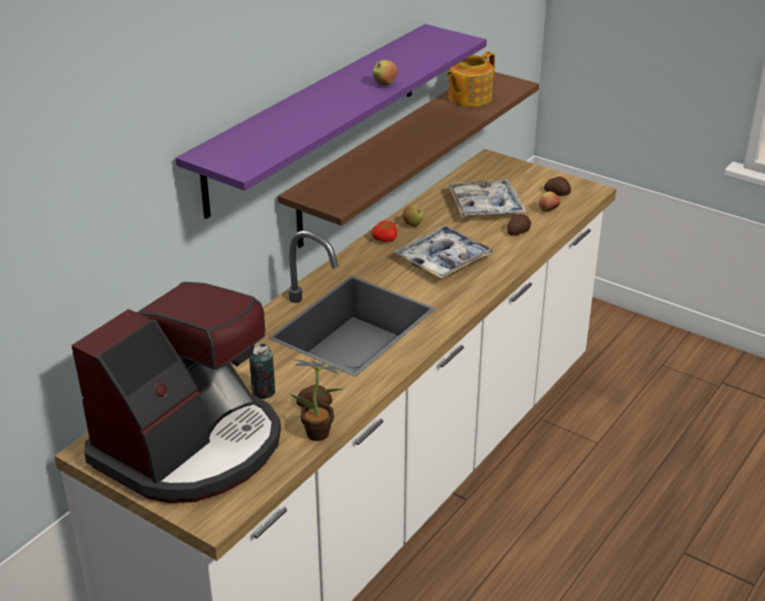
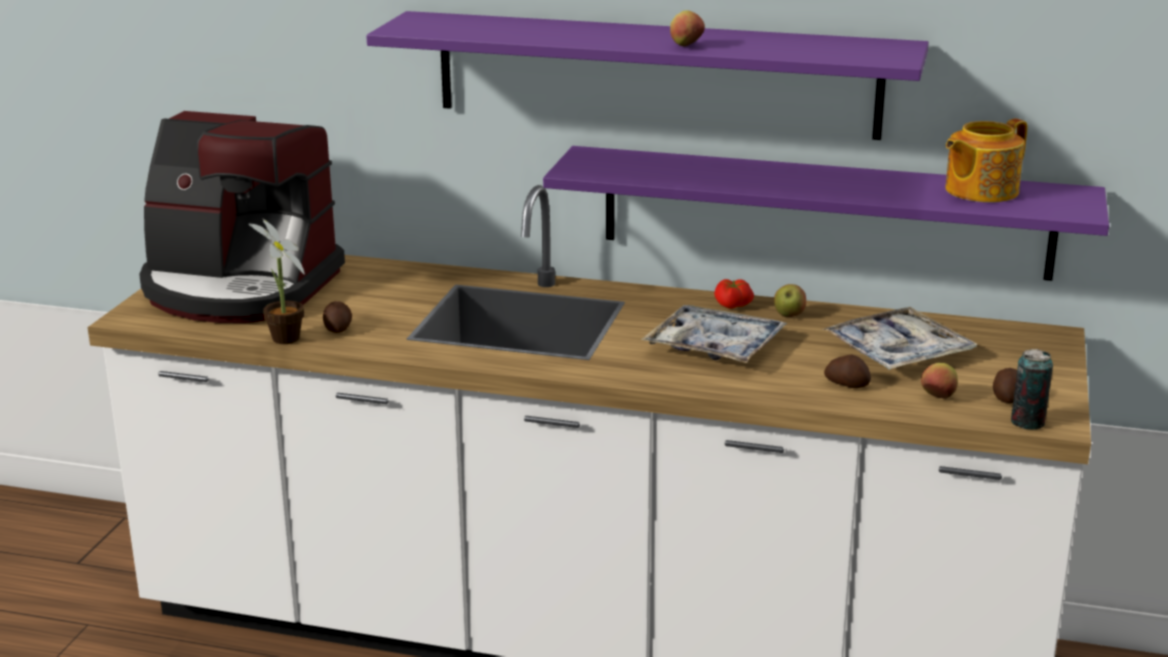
camera: 70 degrees right, 10 degrees down
(263, 392) = (349, 301): can -> can (1027, 422)
(390, 155) = (824, 212): brown shelf -> purple shelf
(468, 98) = (979, 191): teapot -> teapot turned 60 degrees counterclockwise

